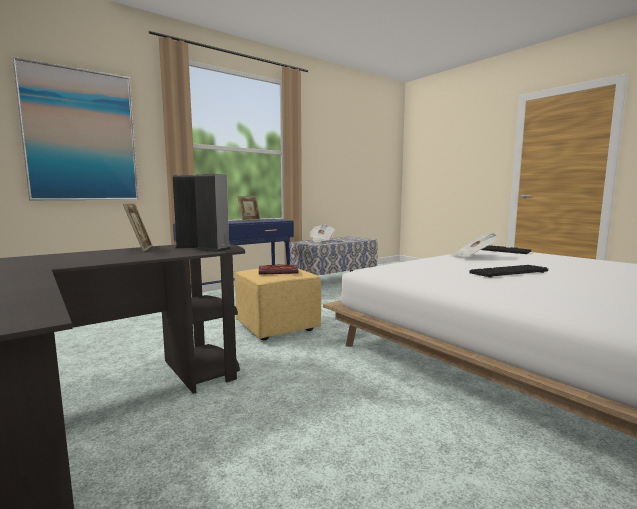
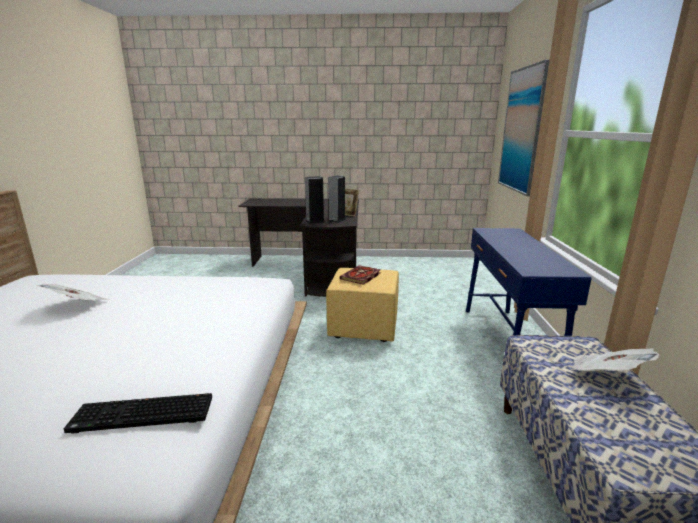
camera: 130 degrees right, 10 degrees up
(249, 220) = (542, 255): picture frame -> none
(473, 257) = (184, 343): newspaper -> newspaper (78, 306)
(509, 273) = (135, 307): keyboard -> none

